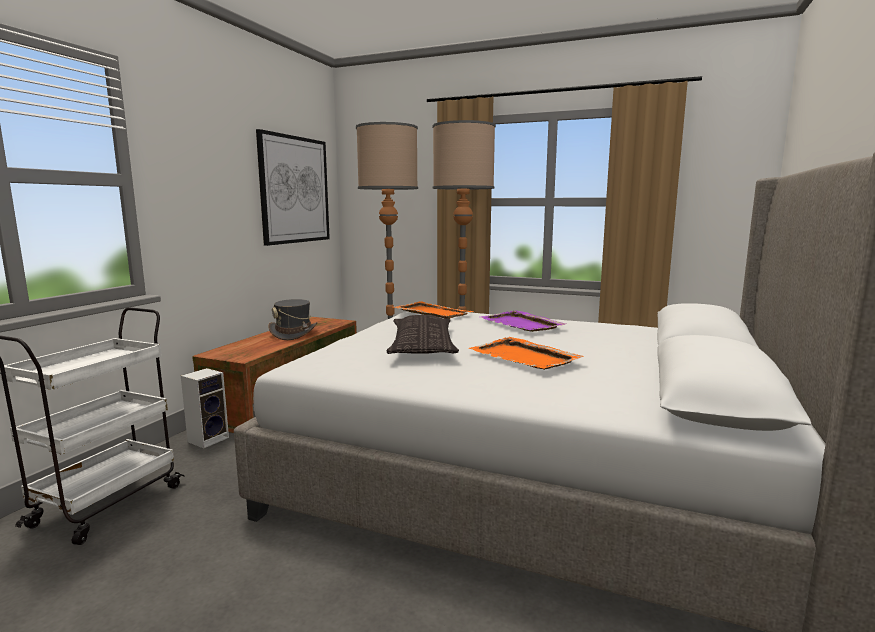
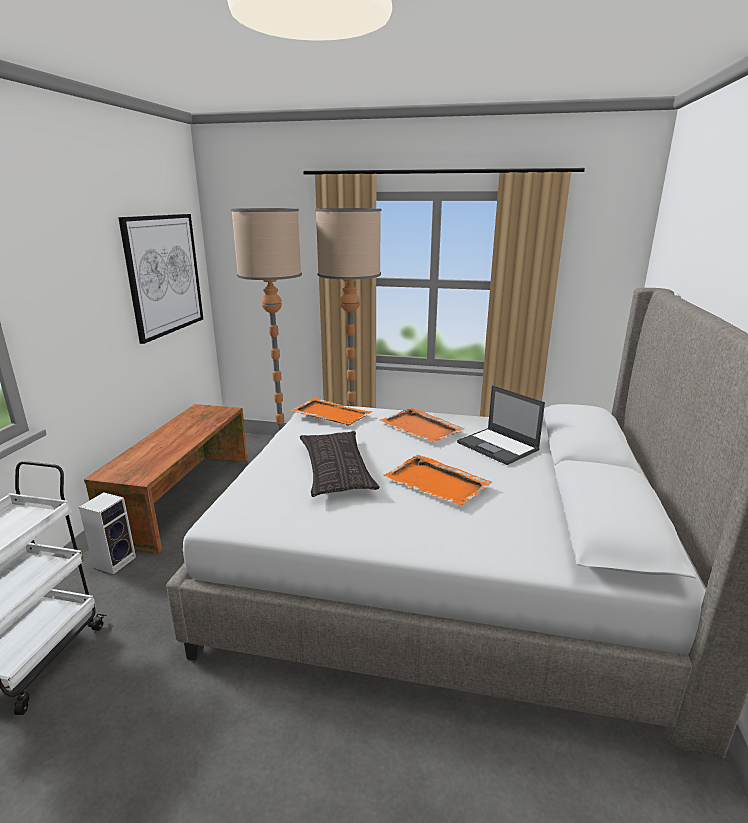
camera: 10 degrees left, 10 degrees up
(294, 333) = (183, 434): grey hat -> none
(522, 324) = (421, 428): purple tray -> orange tray
(601, 339) = (498, 446): none -> laptop

